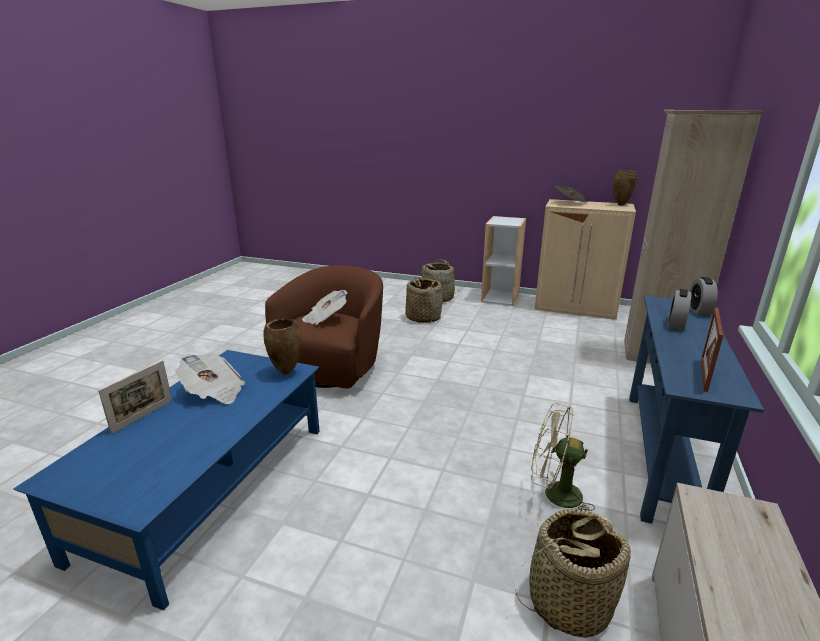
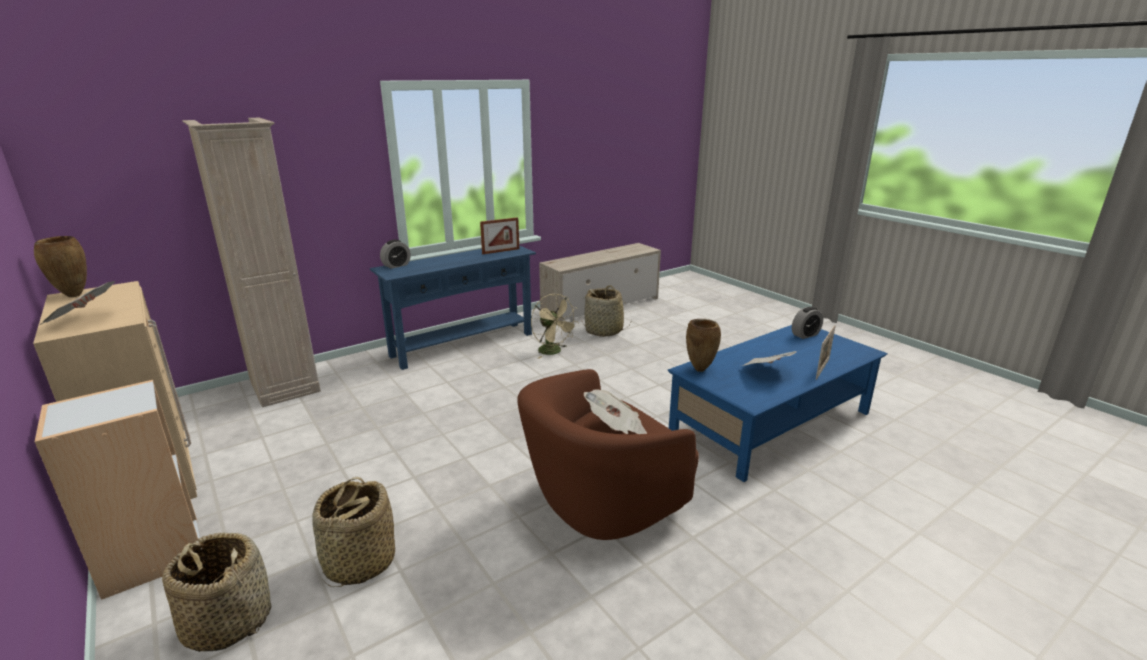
camera: 145 degrees left, 0 degrees up
(143, 416) = (822, 369): picture frame -> picture frame turned 150 degrees clockwise
(676, 324) = (438, 264): alarm clock -> alarm clock (805, 335)

